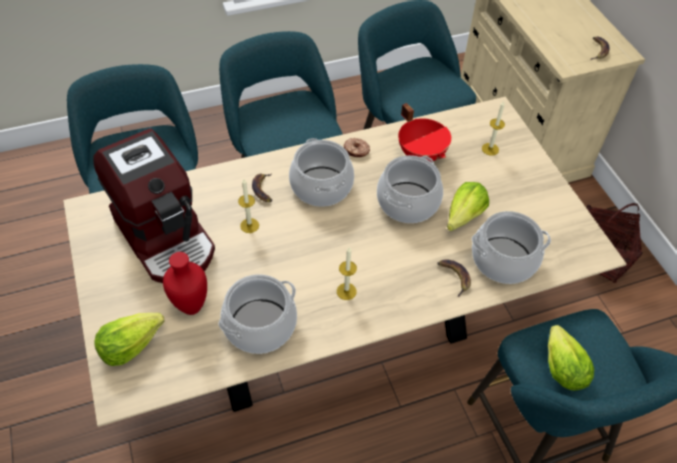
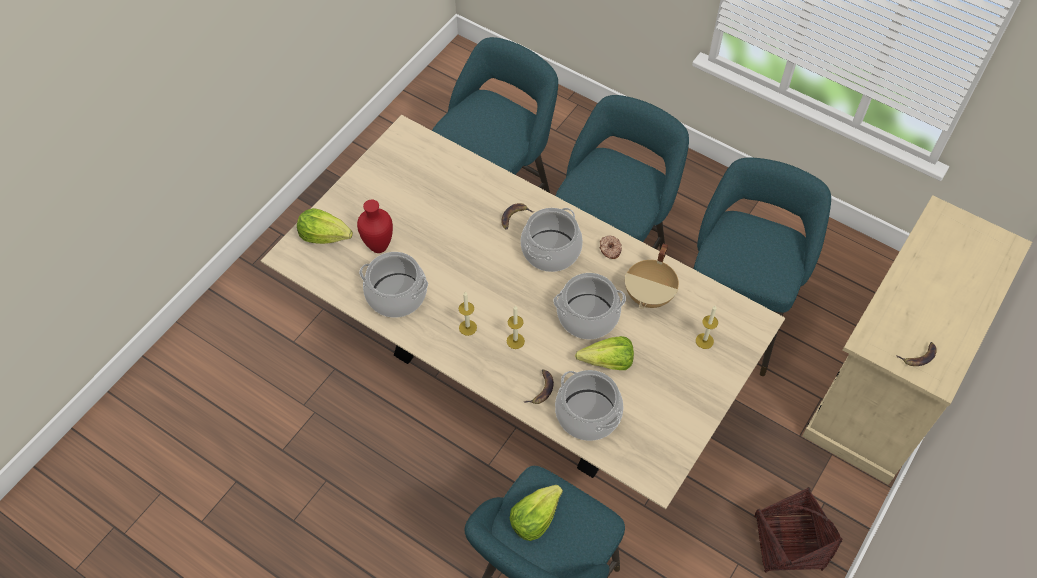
camera: 55 degrees right, 5 degrees up
(167, 237) = (421, 193): coffee machine -> none
(249, 225) = (474, 232): candle -> candle (515, 341)
(422, 154) = (650, 295): red cooking pot -> beige cooking pot

